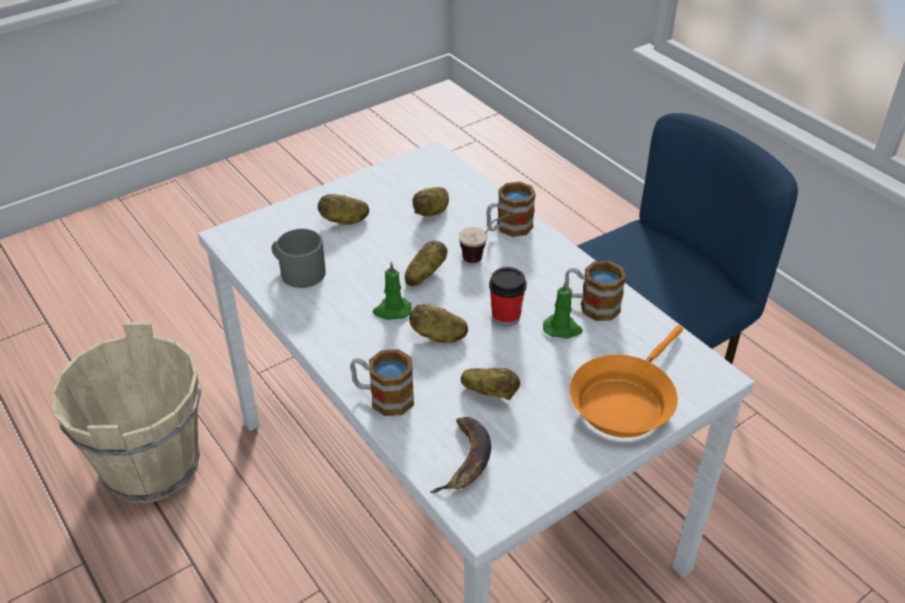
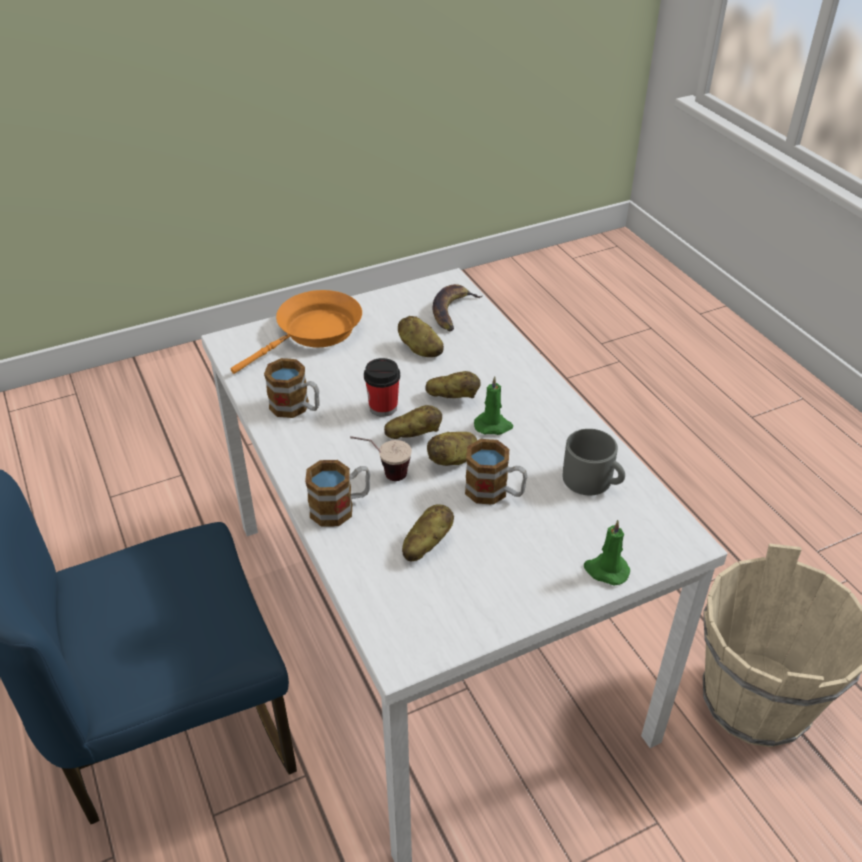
camera: 170 degrees left, 0 degrees up
(344, 221) = (540, 545): potato -> potato (413, 435)
(383, 397) = (509, 355): mug -> mug (495, 492)
(562, 329) = (335, 390): green candle -> green candle (606, 570)

